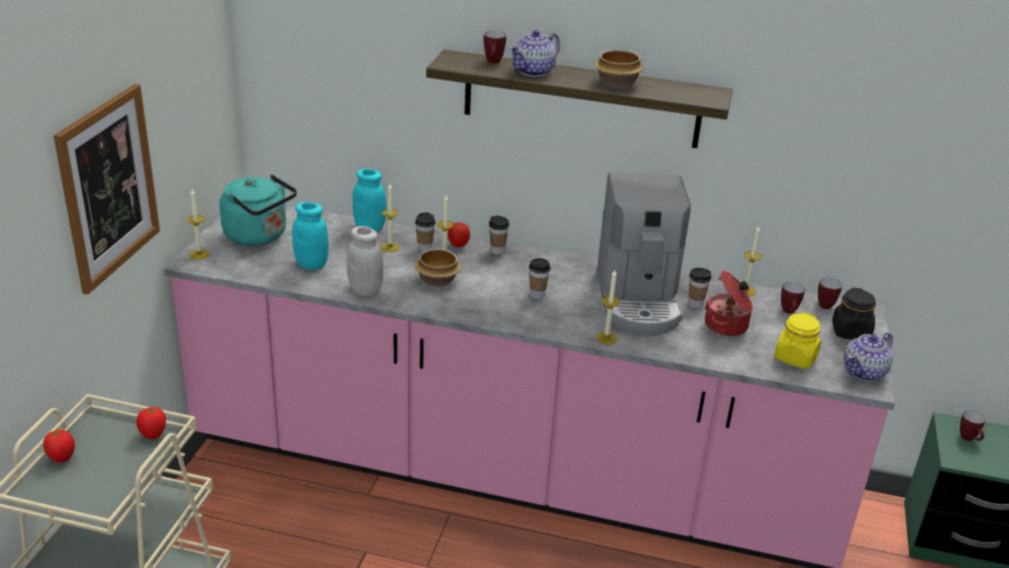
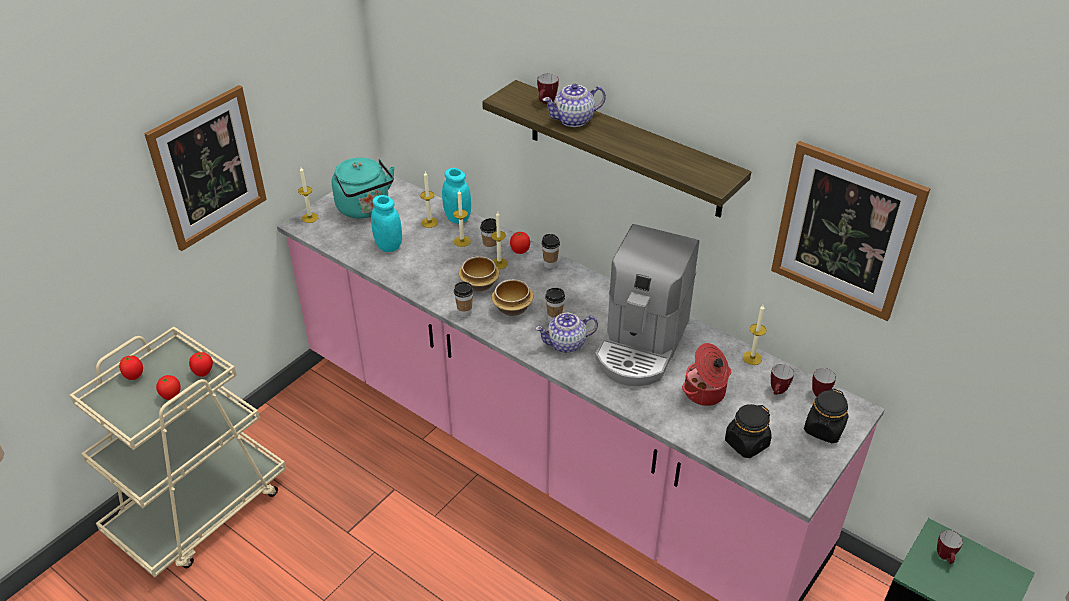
camera: 25 degrees right, 10 degrees up
(127, 468) = (171, 396): none -> tomato
(365, 290) = (415, 282): white jar -> none
(606, 338) = (584, 378): candle -> candle (429, 222)
(618, 83) = (641, 147): bowl -> bowl (513, 309)
(695, 304) = (692, 362): cup -> cup (464, 312)
(795, 358) = (746, 443): yellow jar -> black jar
(836, 127) = (845, 231): none -> picture
(865, 372) = (804, 476): teapot -> teapot (567, 344)

